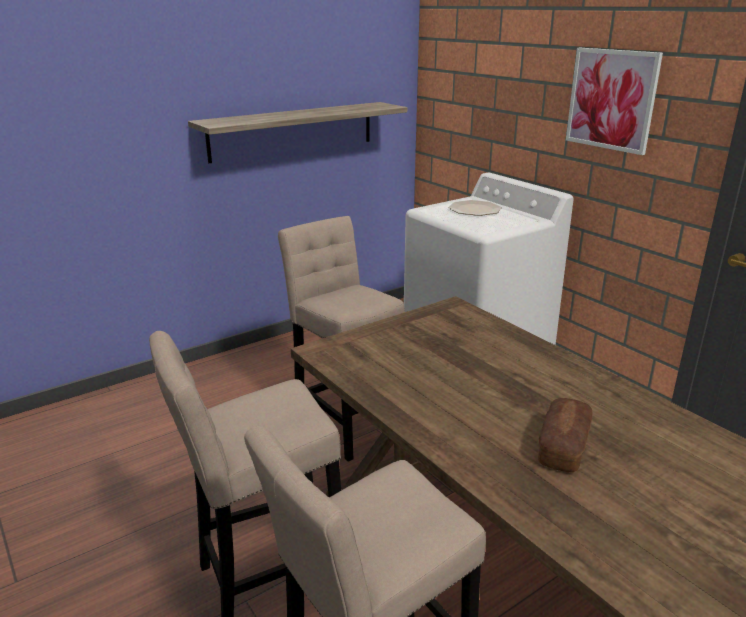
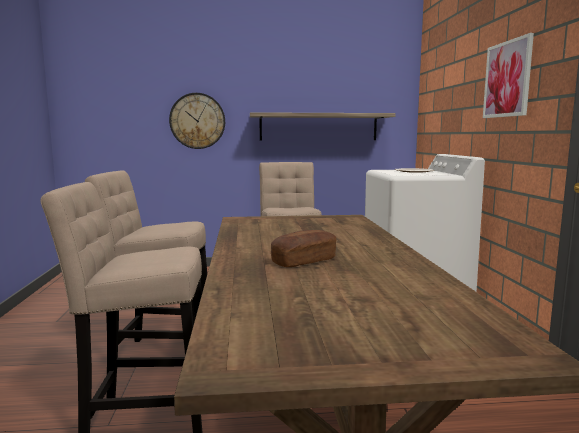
camera: 30 degrees right, 15 degrees down
(99, 143) = (197, 121): none -> wall clock

